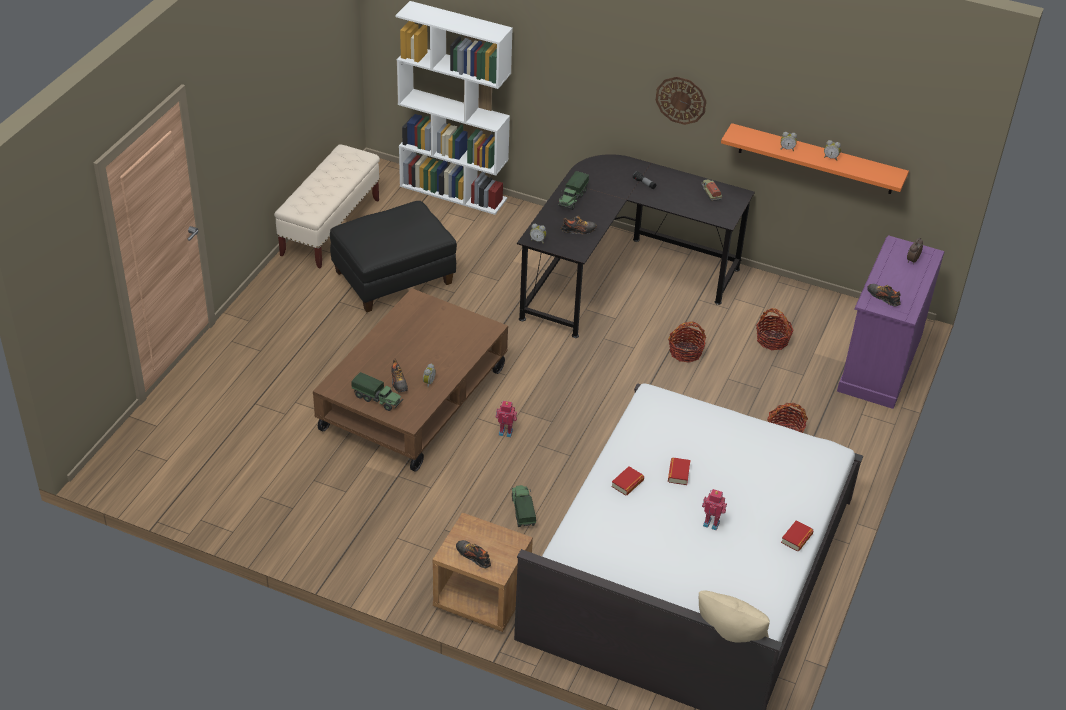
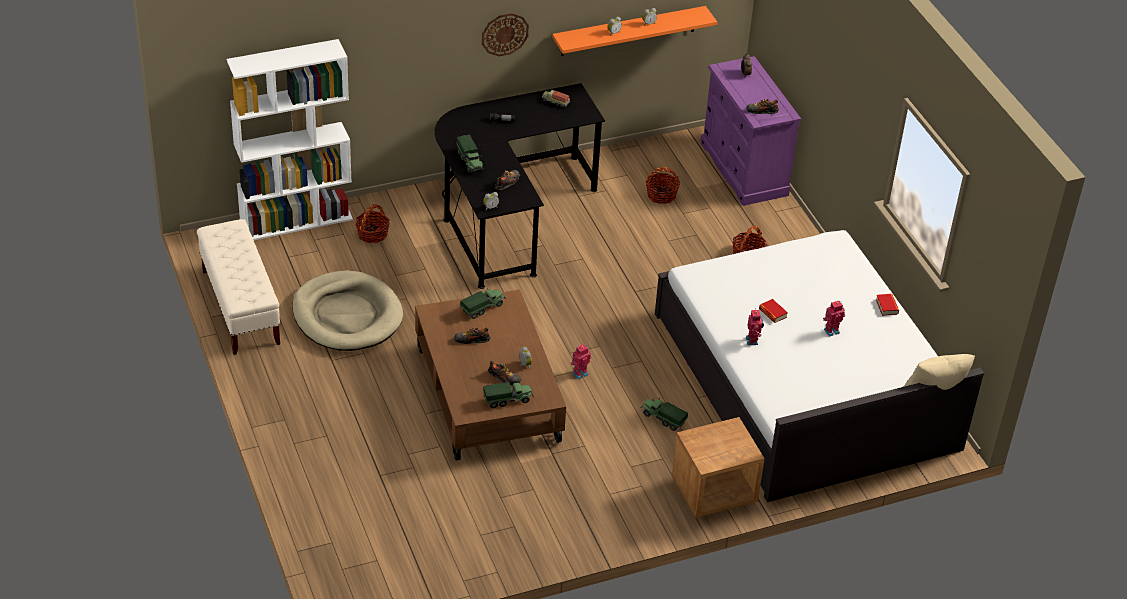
camera: 45 degrees left, 0 degrees up
(394, 278) = (347, 315): black ottoman -> beige dog bed
(459, 321) = (483, 308): none -> toy truck
(473, 556) = (723, 454): shoe -> shoe (471, 340)
(627, 483) = (753, 341): book -> toy robot
(685, 352) = (619, 239): basket -> basket (372, 234)

